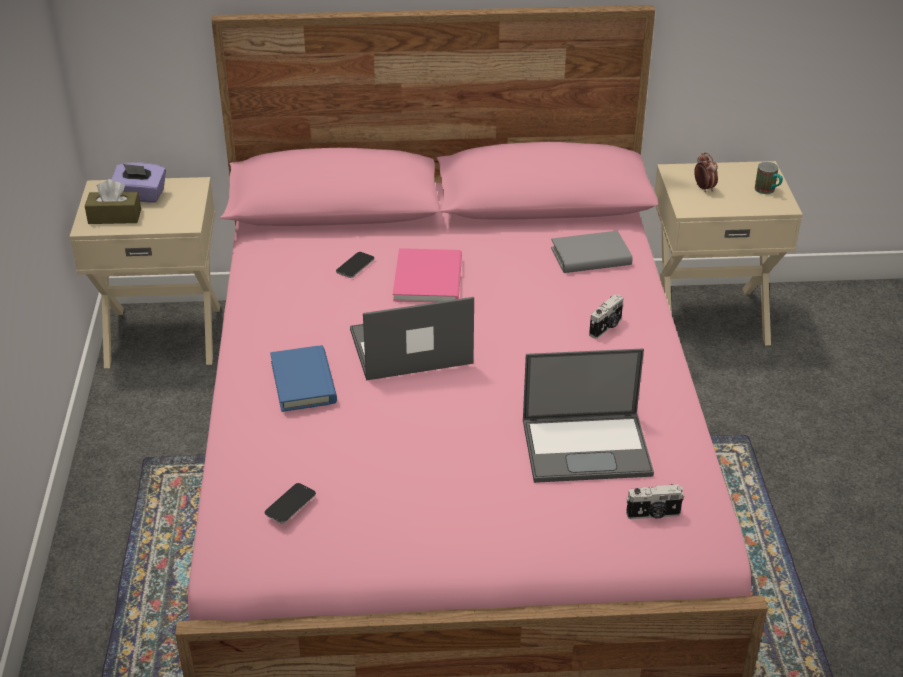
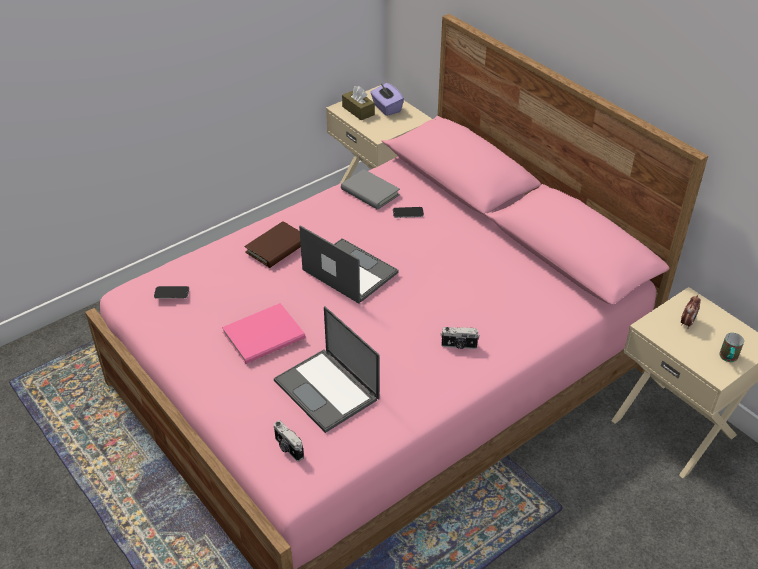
camera: 55 degrees right, 5 degrees up
(303, 382) = (277, 247): blue book -> brown book
(430, 277) = (429, 246): pink book -> pink book (266, 335)
(591, 257) = (531, 304): grey book -> grey book (370, 192)

